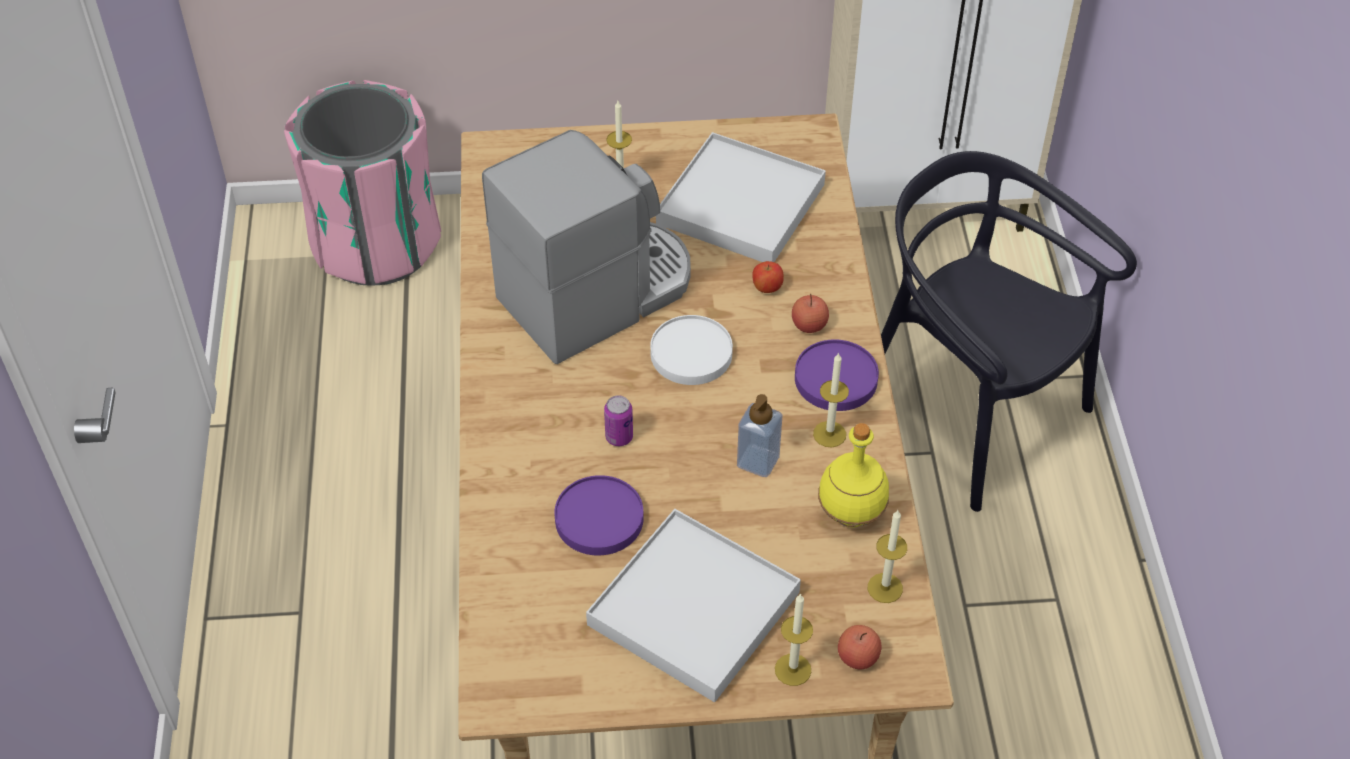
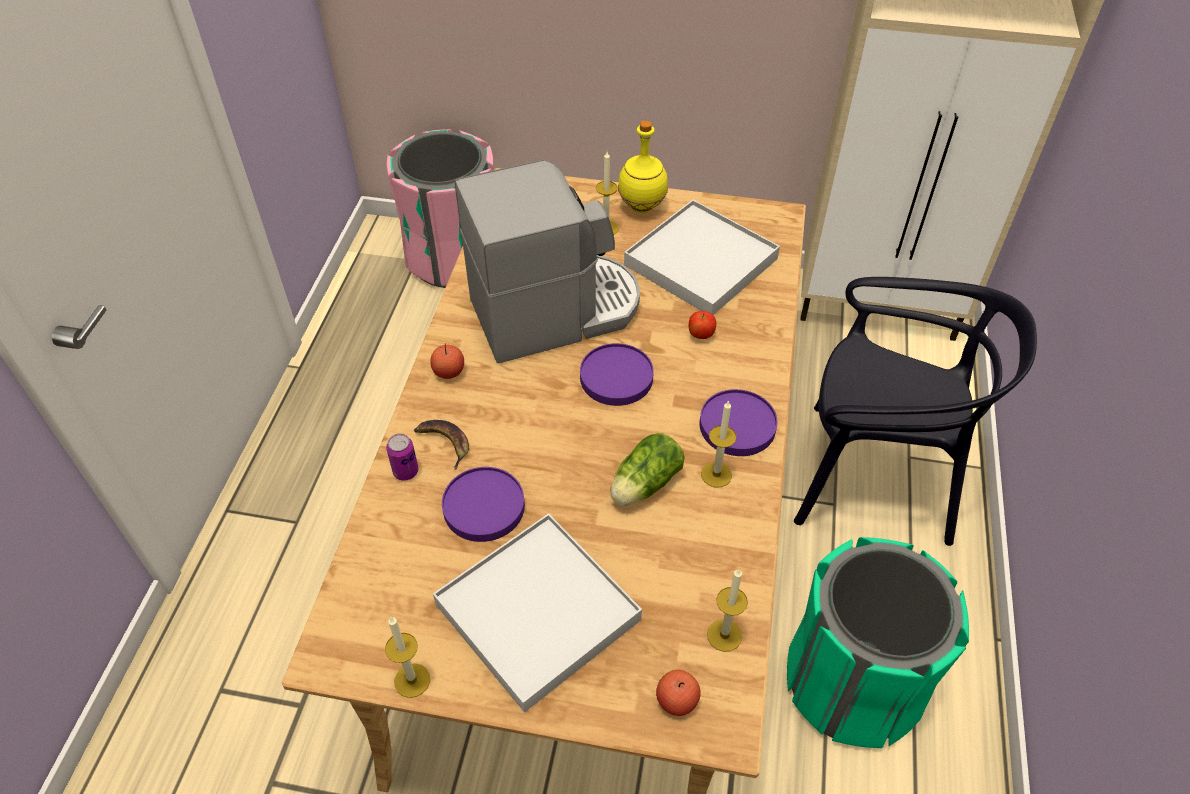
camera: 15 degrees right, 0 degrees up
(530, 462) = (444, 442): none -> banana
(619, 437) = (528, 437): can -> can (406, 471)
(691, 354) = (616, 378): white plate -> purple plate
(758, 461) = (643, 485): soap dispenser -> lettuce
(793, 669) = (610, 697): candle -> candle (412, 680)
(809, 325) = (728, 373): apple -> apple (449, 372)
(851, 516) = (713, 556): yellow bottle -> yellow bottle (642, 207)
(970, 412) = (875, 478): black chair -> black chair turned 135 degrees clockwise
(1000, 642) = (852, 684): none -> green trash can

